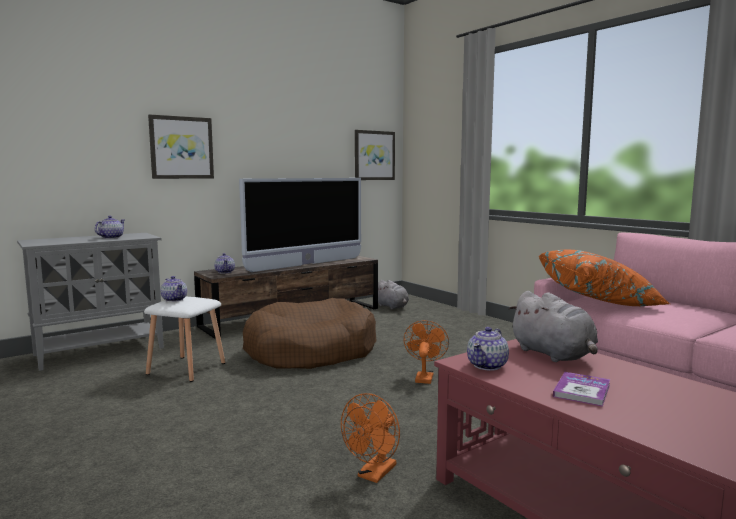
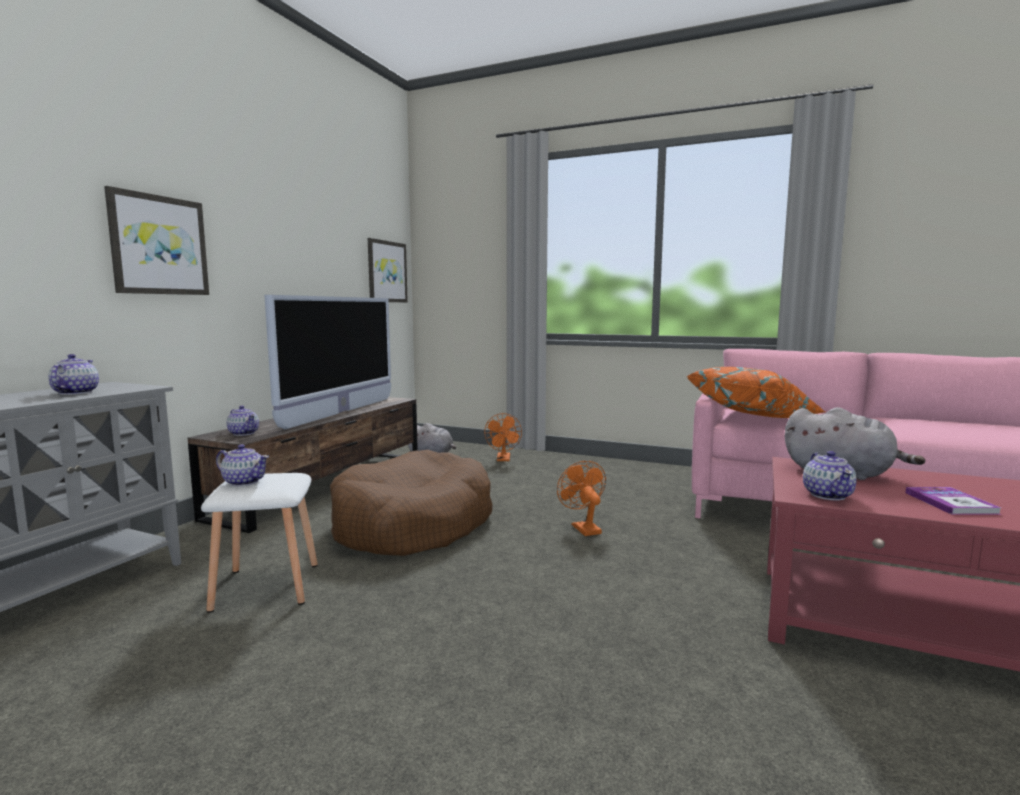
camera: 30 degrees left, 0 degrees up
(374, 475) = (709, 658): orange fan -> orange fan (503, 459)

